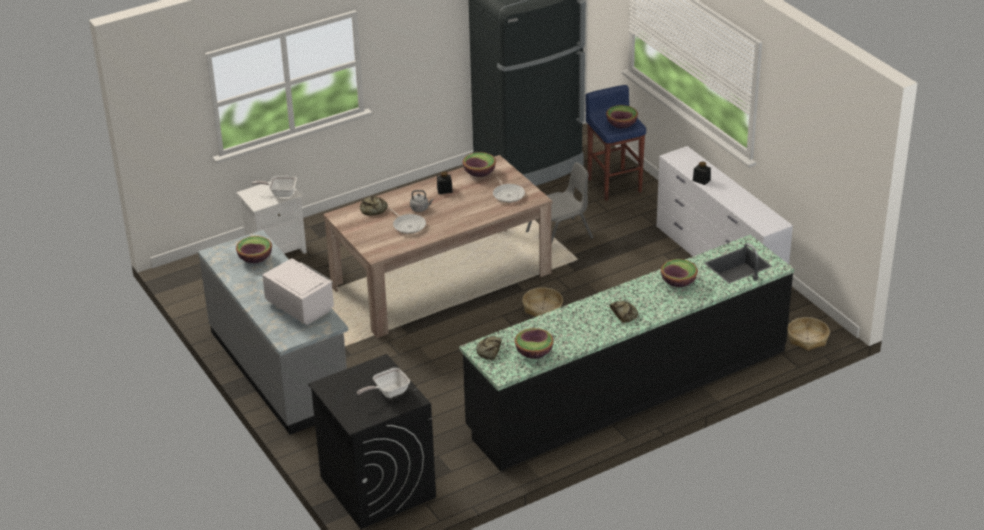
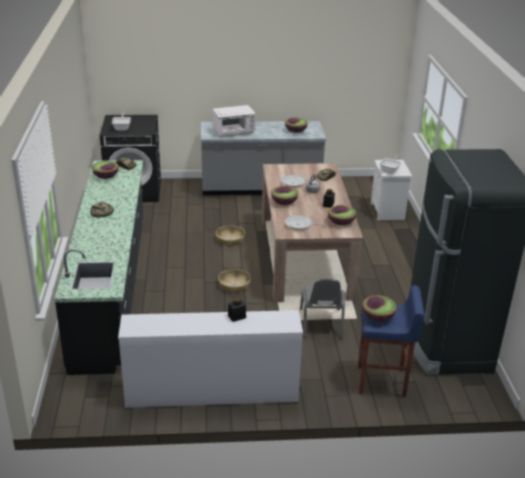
camera: 115 degrees right, 5 degrees down
(678, 282) = (106, 243): bowl -> bowl (284, 202)
(807, 339) = (65, 395): basket -> basket (230, 239)

